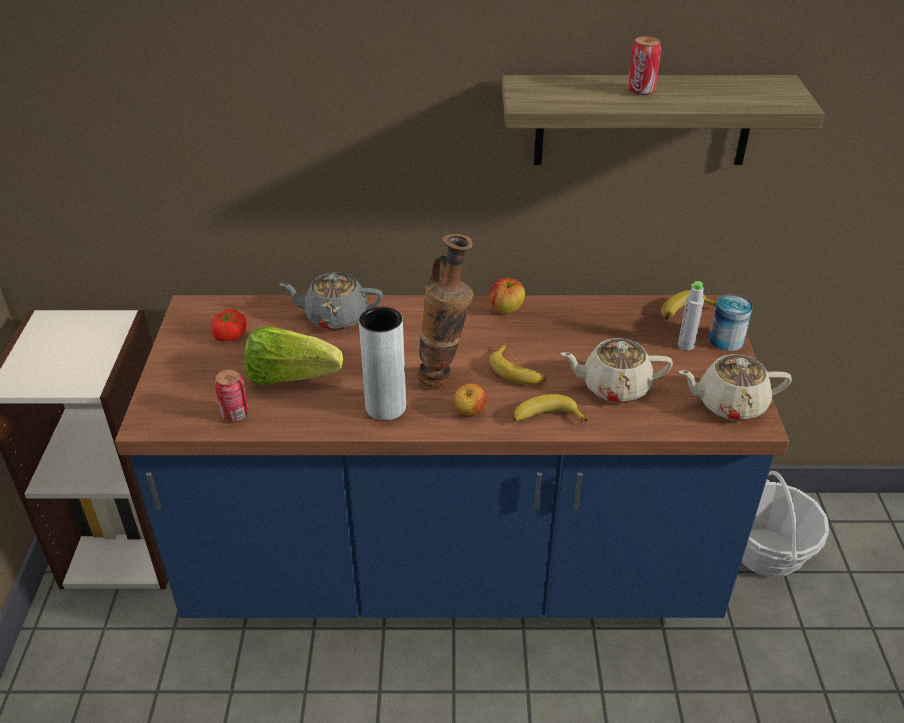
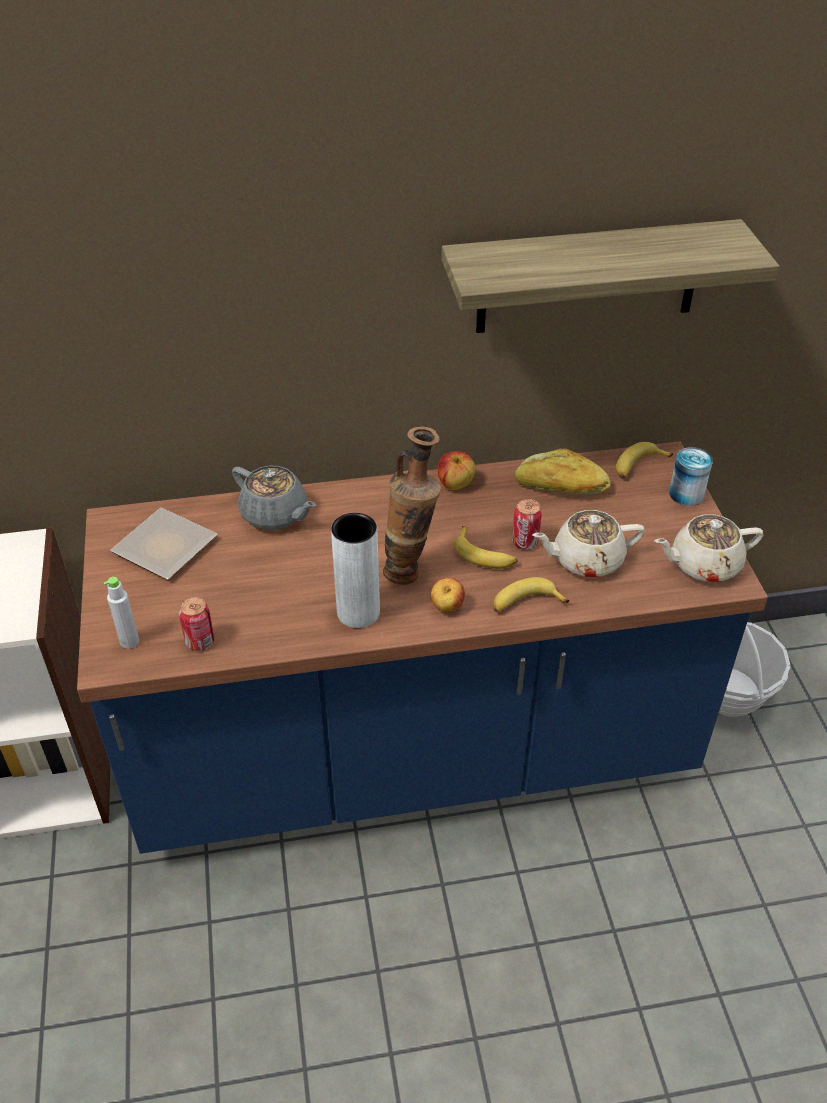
camera: 10 degrees left, 5 degrees up
(229, 335) = (165, 550): tomato -> plate
(290, 376) = (247, 590): lettuce -> none
(335, 317) = (275, 514): grey teapot -> grey teapot turned 135 degrees counterclockwise
(605, 322) = (561, 487): none -> bread
(641, 90) = (591, 254): can -> can (525, 542)
(686, 345) = (647, 504): grey bottle -> grey bottle (129, 641)

